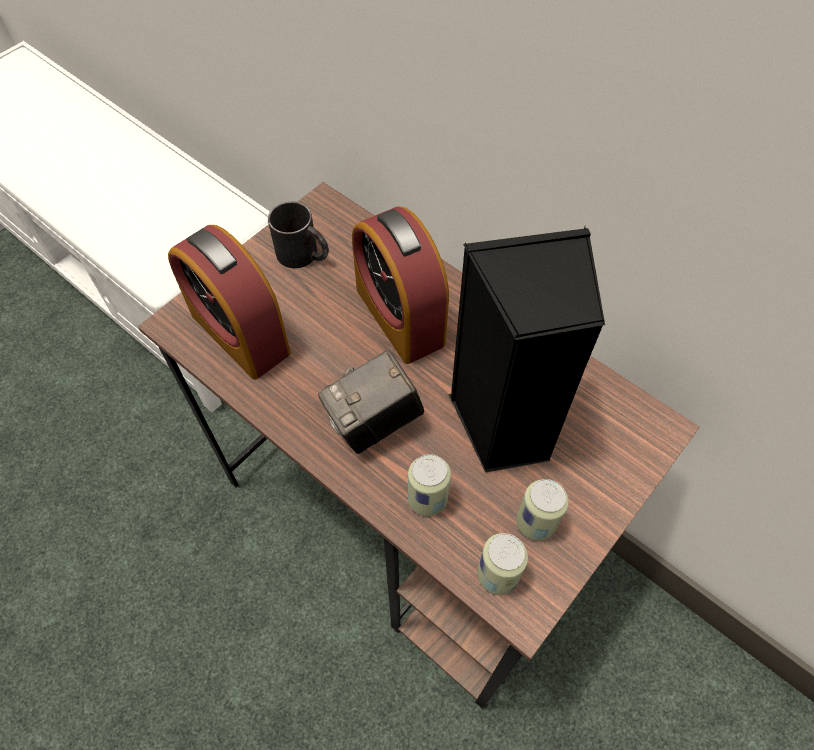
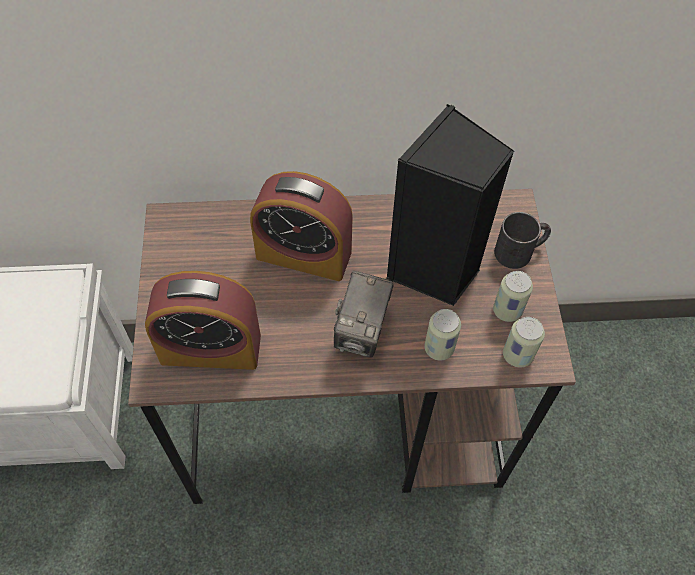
camera: 45 degrees left, 0 degrees up
(304, 255) = (194, 263): black mug -> black mug (520, 251)

